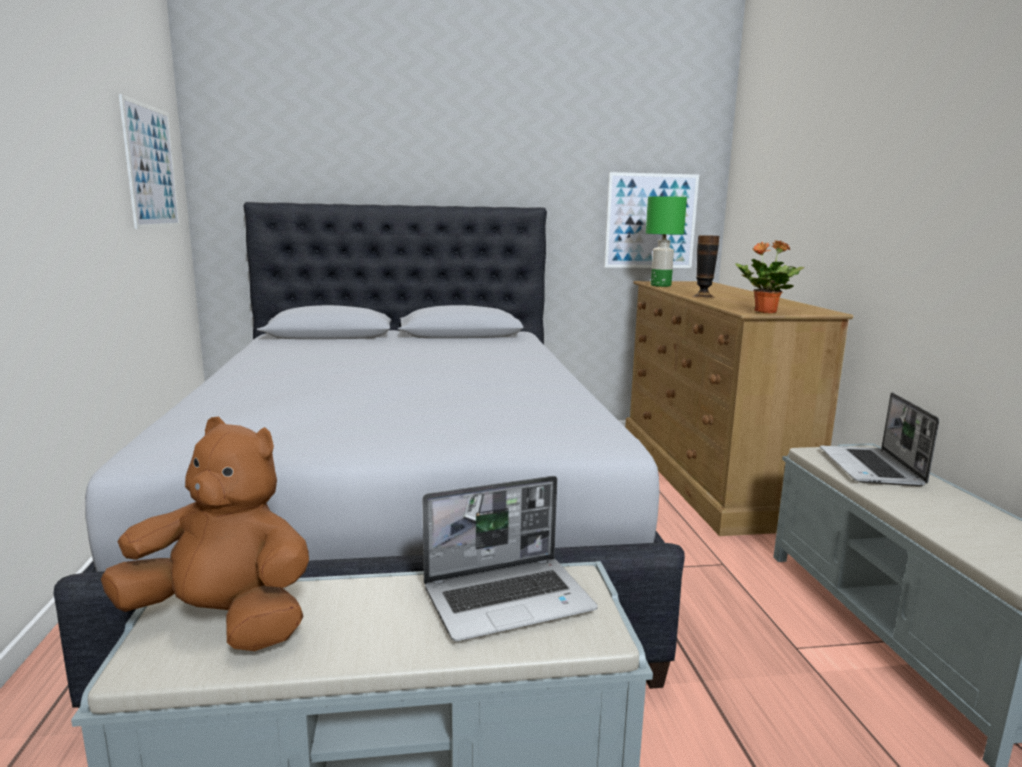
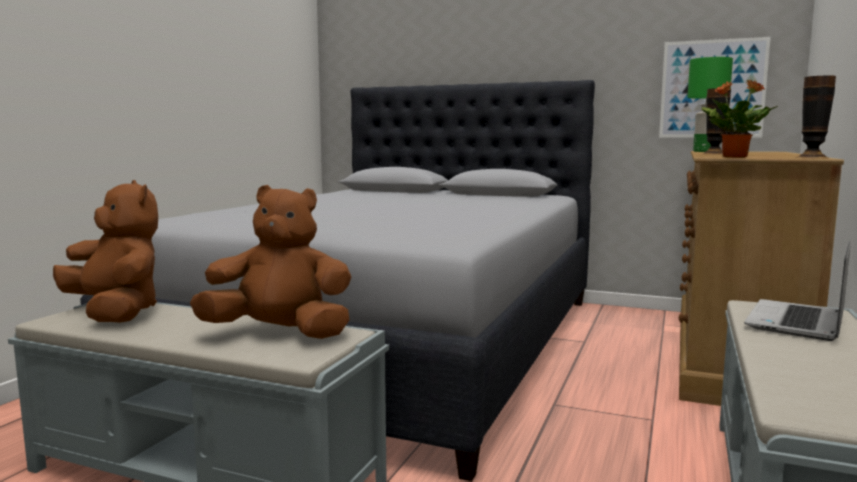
camera: 30 degrees right, 5 degrees down
(151, 167) = (279, 62): picture -> none
(509, 599) = (280, 334): laptop -> brown plush toy
(821, 311) = (812, 157): none -> vase

